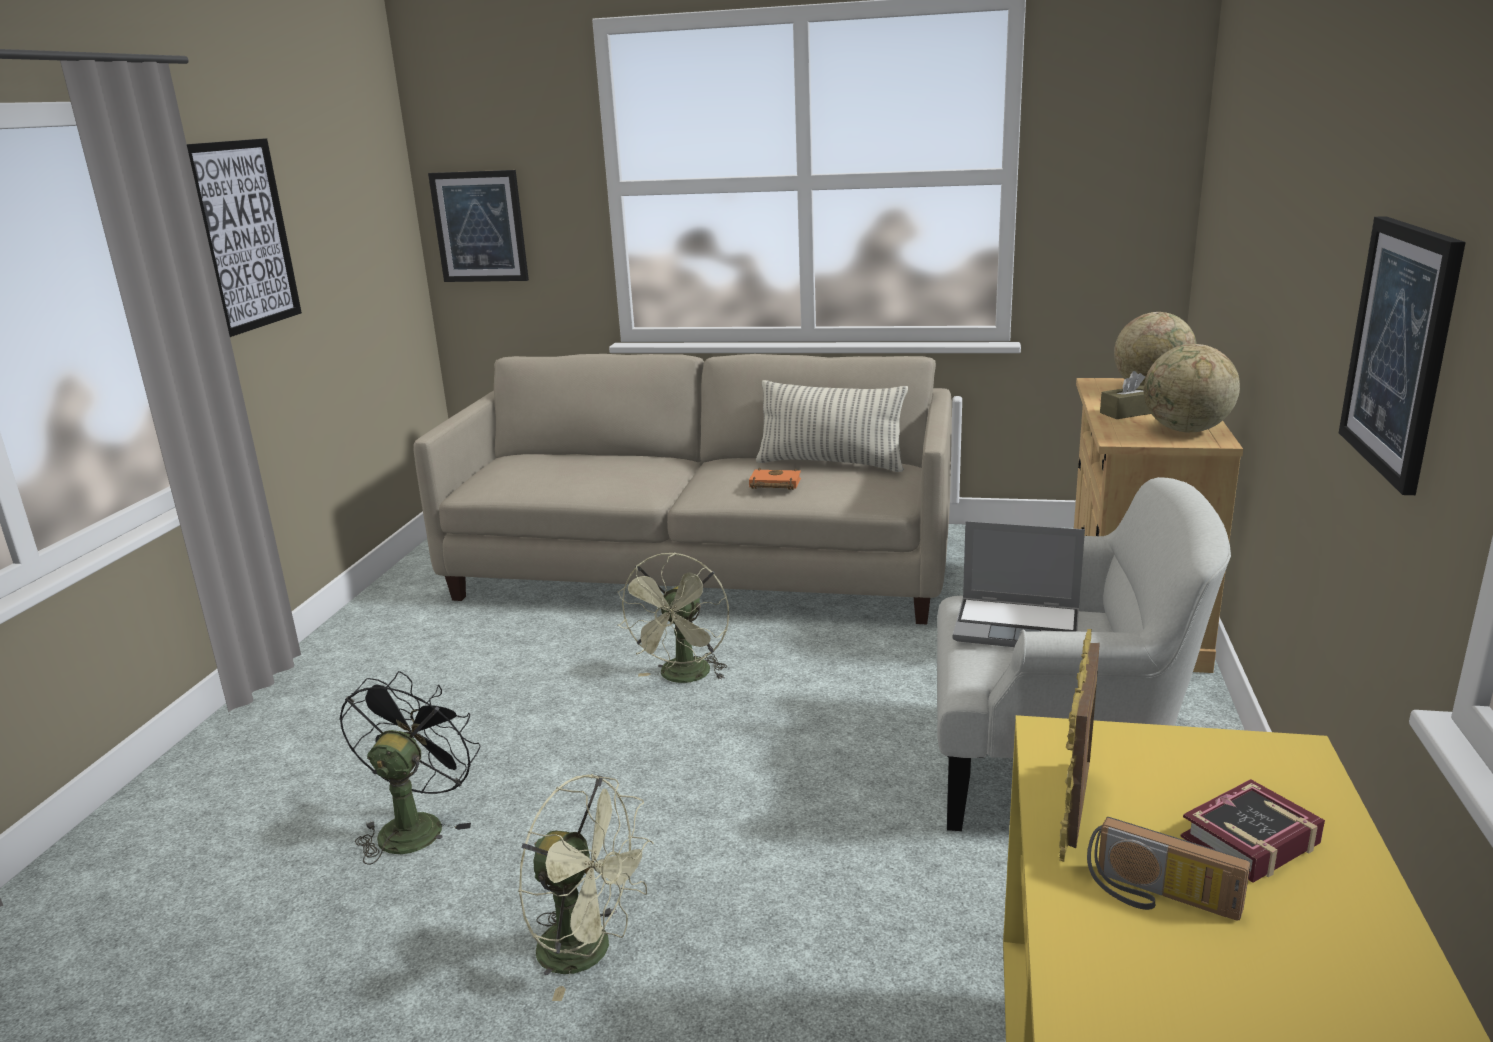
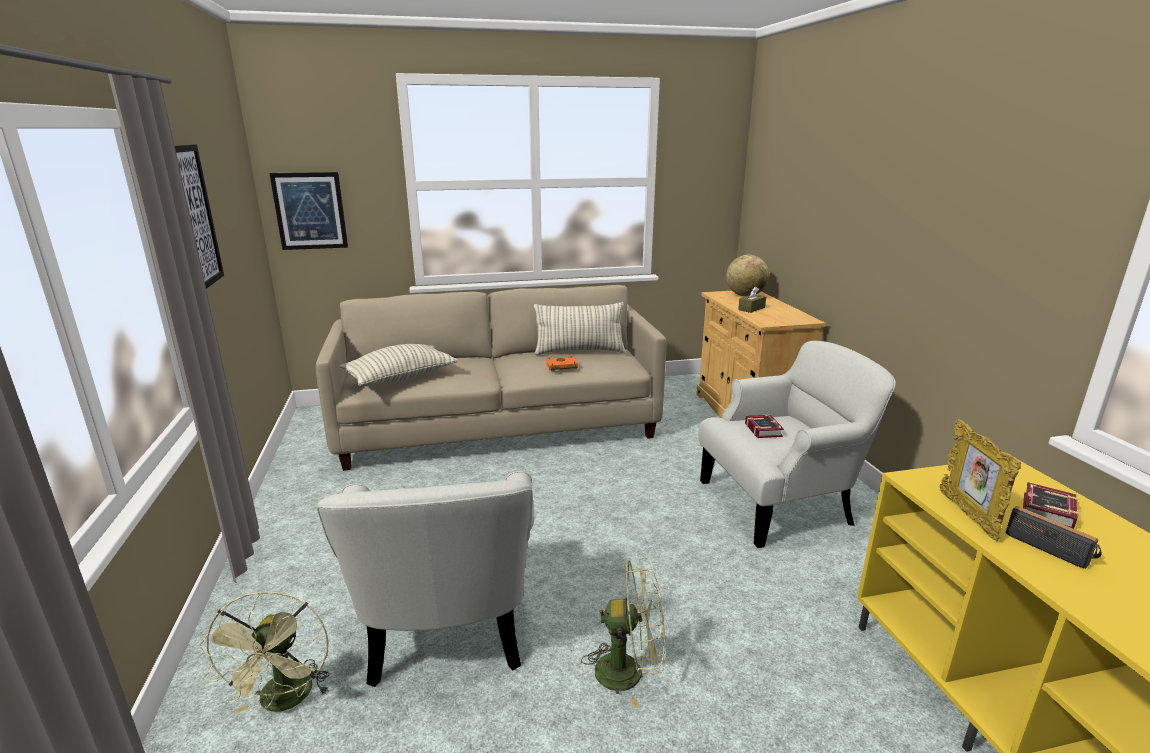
camera: 25 degrees left, 0 degrees up
(415, 825) = (447, 625): black fan -> white armchair
(537, 476) = (400, 378): none -> pillow
(683, 678) = (543, 493): green fan -> green fan (285, 701)
(1018, 626) = (763, 429): laptop -> book
(1159, 898) = (1051, 548): radio -> radio turned 135 degrees counterclockwise
(1186, 431) = (789, 316): globe -> none
(1400, 349) = (989, 267): picture -> none

